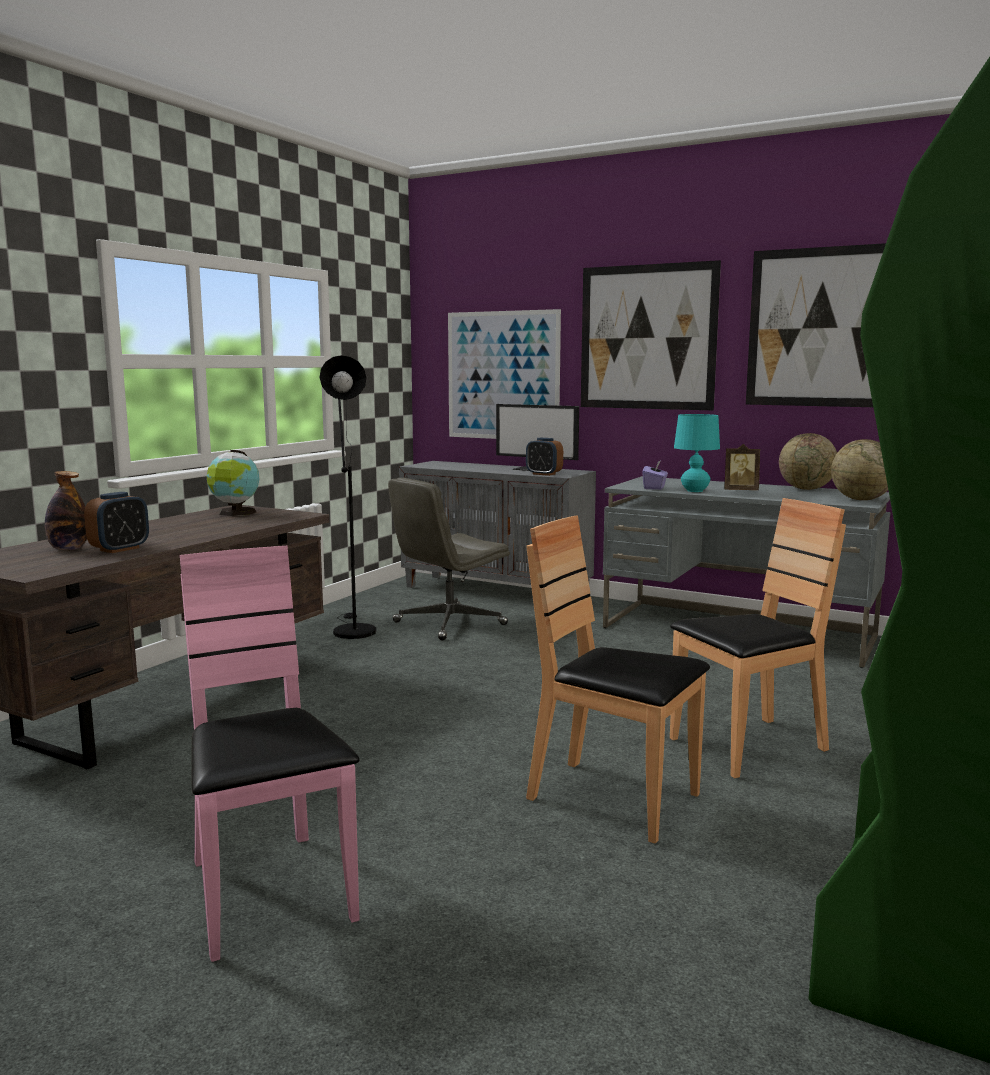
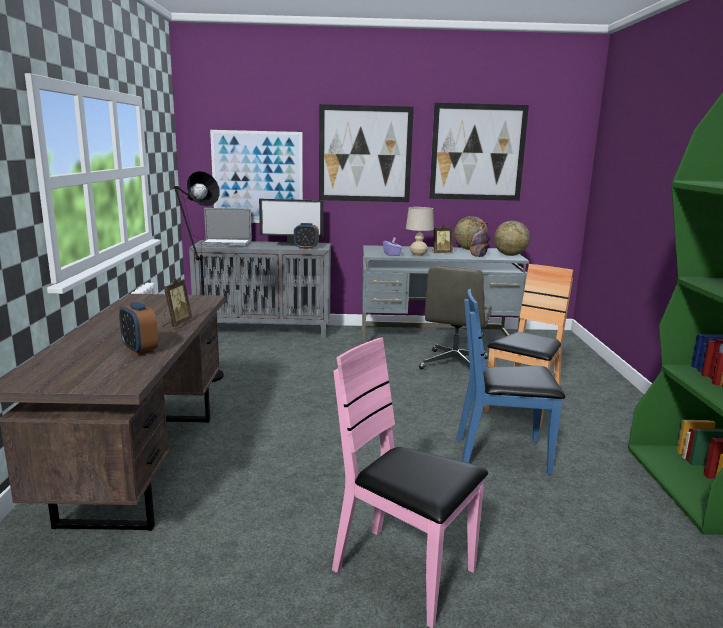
camera: 30 degrees left, 5 degrees up
(68, 549) = (93, 356): bottle -> bottle (477, 256)
(120, 549) = (140, 350): alarm clock -> alarm clock turned 135 degrees clockwise
(210, 532) = (176, 324): none -> picture frame
(235, 513) = (151, 302): globe -> none
(448, 624) = (264, 359): grey office chair -> grey office chair (454, 364)
(451, 465) = (225, 243): none -> laptop
(614, 799) = (503, 455): brown chair -> blue chair
(694, 491) = (418, 255): turquoise table lamp -> beige table lamp

